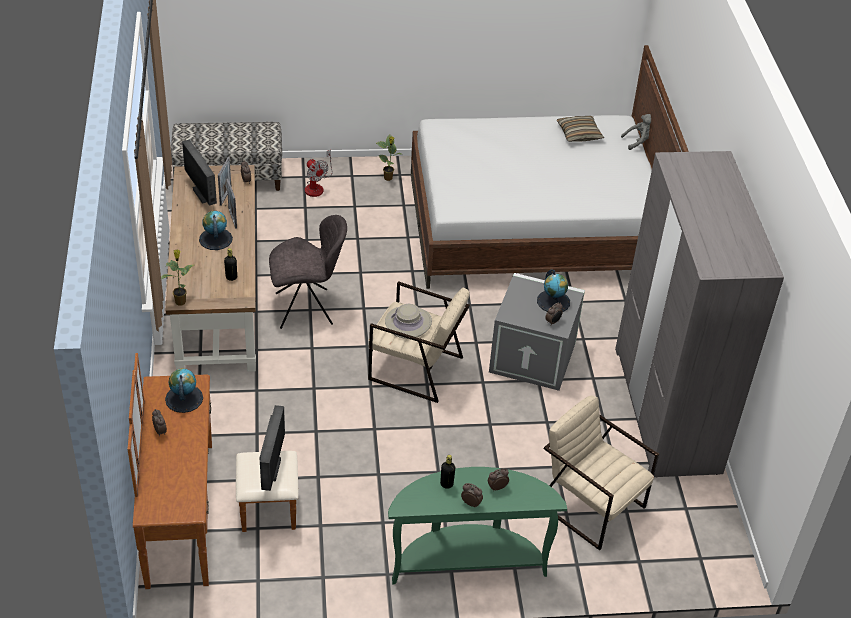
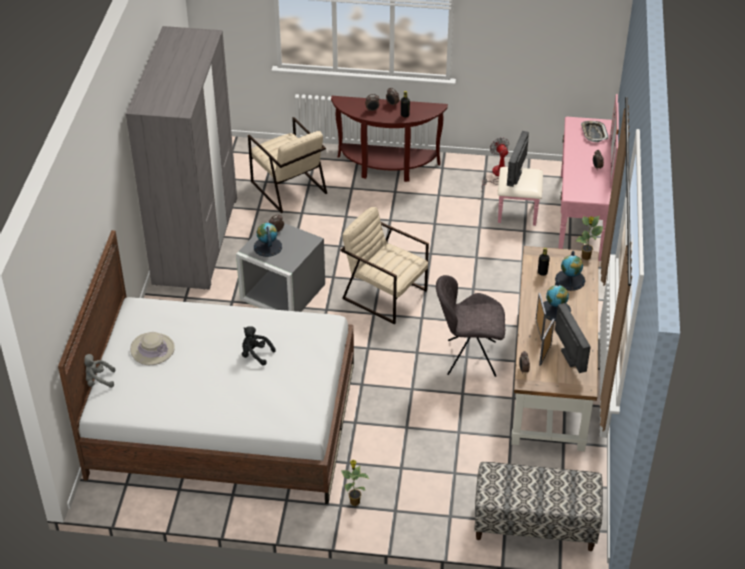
camera: 165 degrees left, 0 degrees up
(162, 492) = (593, 133): none -> tray
(184, 398) = (581, 185): globe -> globe (570, 280)
(201, 511) = (565, 216): brown dresser -> pink dresser
(316, 186) = (437, 500): fan -> fan (497, 175)
(408, 322) = (392, 264): beige hat -> beige hat (152, 349)
(467, 561) = (387, 168): green console table -> brown console table
(508, 176) = (255, 354): none -> black plush toy
(579, 134) = (155, 397): pillow -> none

